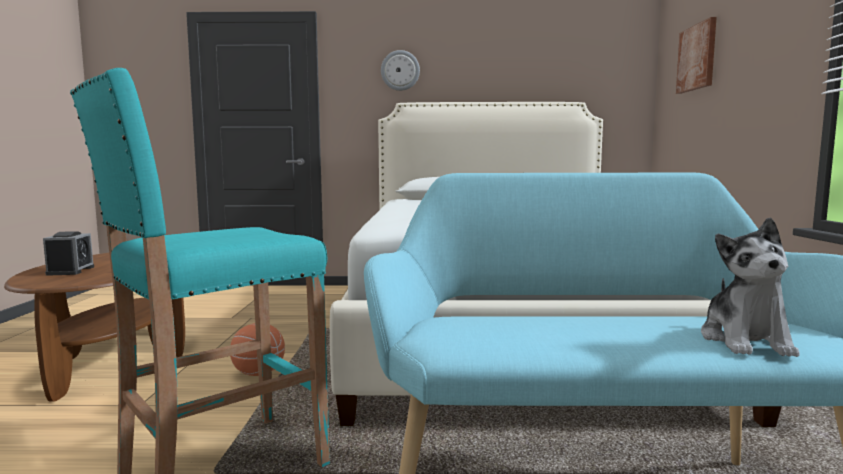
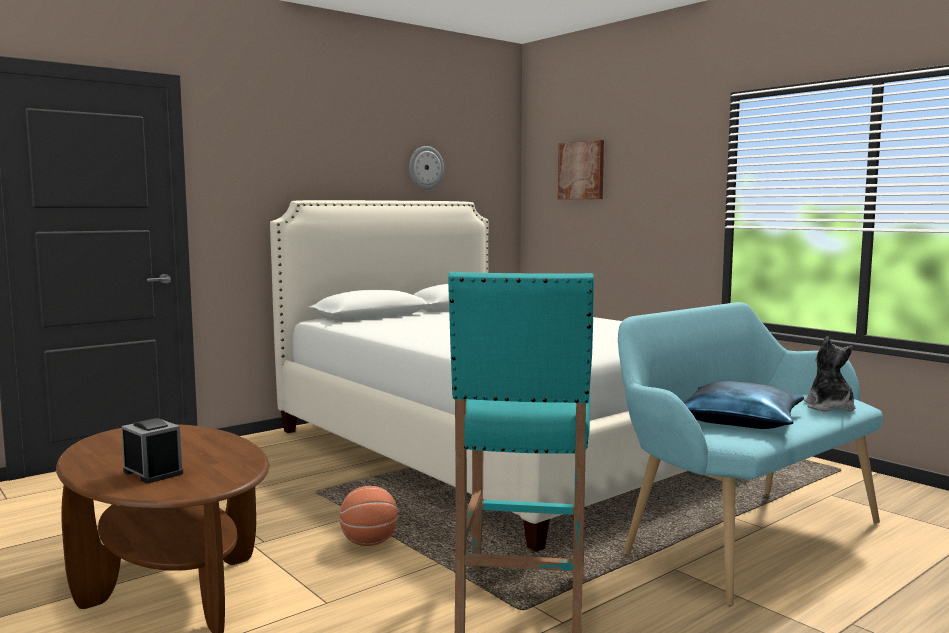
camera: 40 degrees left, 0 degrees up
(400, 70) = (287, 159): wall clock -> wall clock (425, 167)
(542, 325) = (740, 420): none -> blue pillow
(745, 341) = (829, 407): plush toy -> plush toy turned 150 degrees counterclockwise

